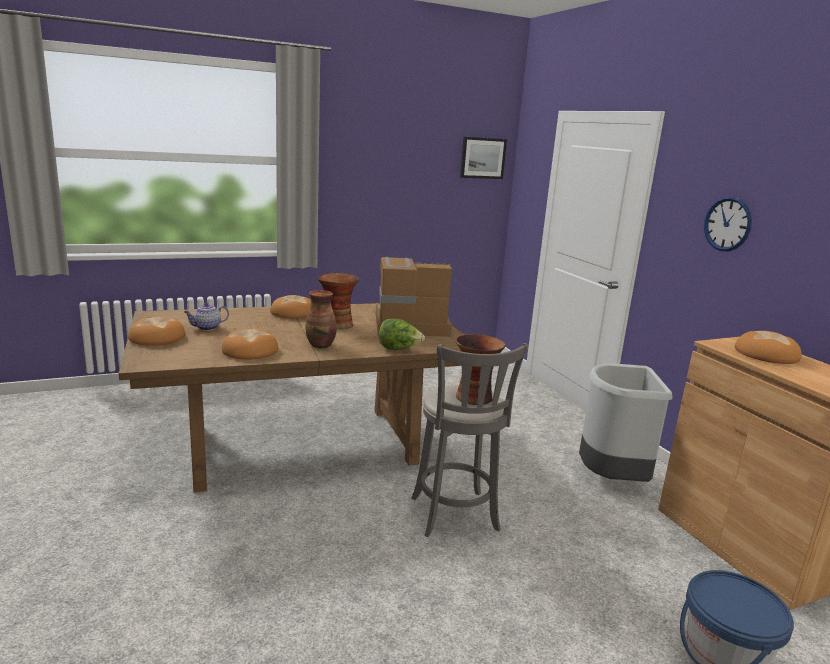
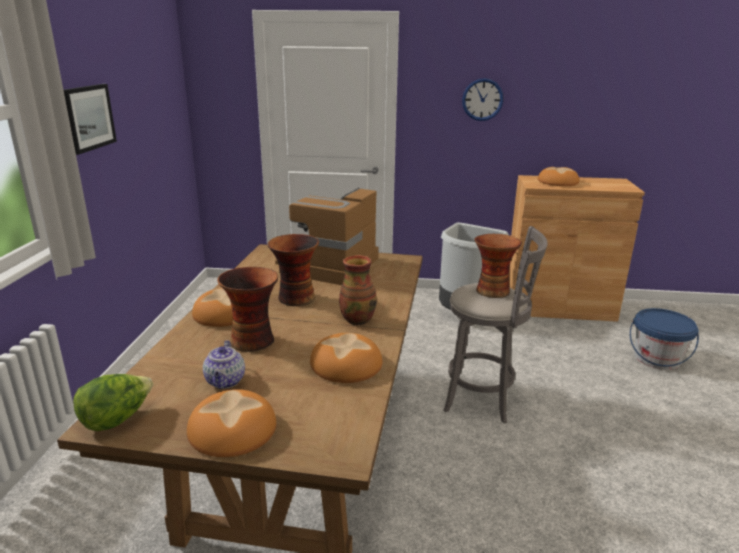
camera: 60 degrees left, 5 degrees up
(263, 325) = (253, 340): none -> vase
(399, 349) = (398, 286): lettuce -> lettuce (117, 419)
(482, 158) = (166, 69): picture -> picture (88, 117)

